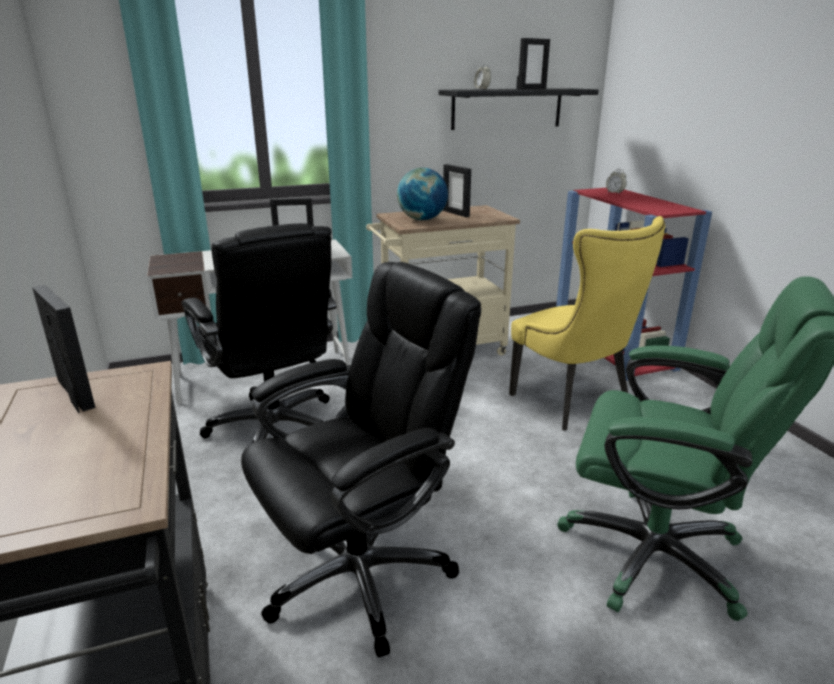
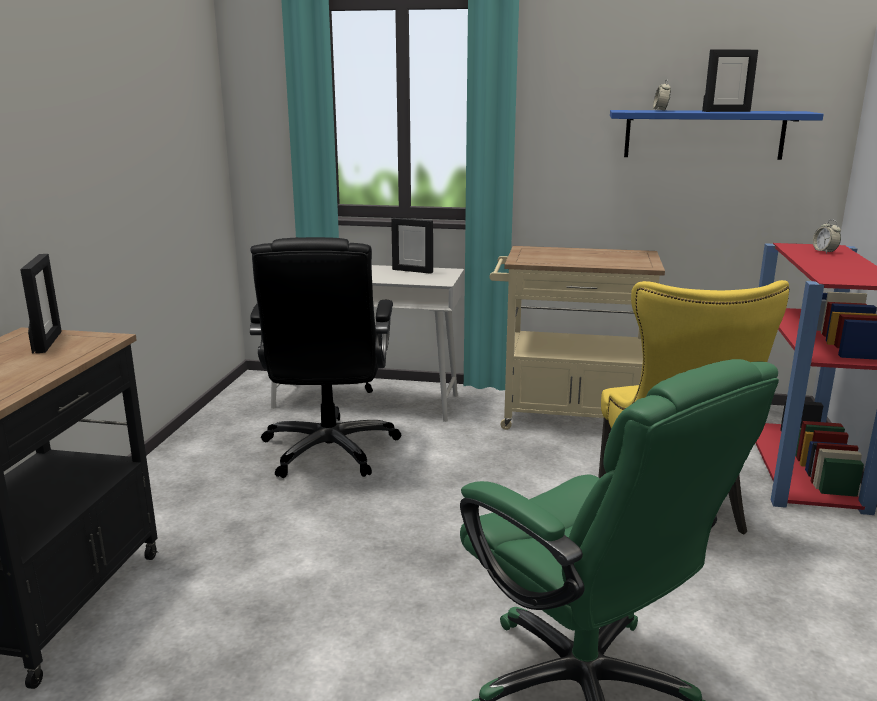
camera: 30 degrees right, 5 degrees down
(359, 574) = (275, 591): black office chair -> none
(422, 219) = (549, 257): globe -> none
(456, 213) = (601, 255): picture frame -> none
(507, 108) = (704, 134): black shelf -> blue shelf

